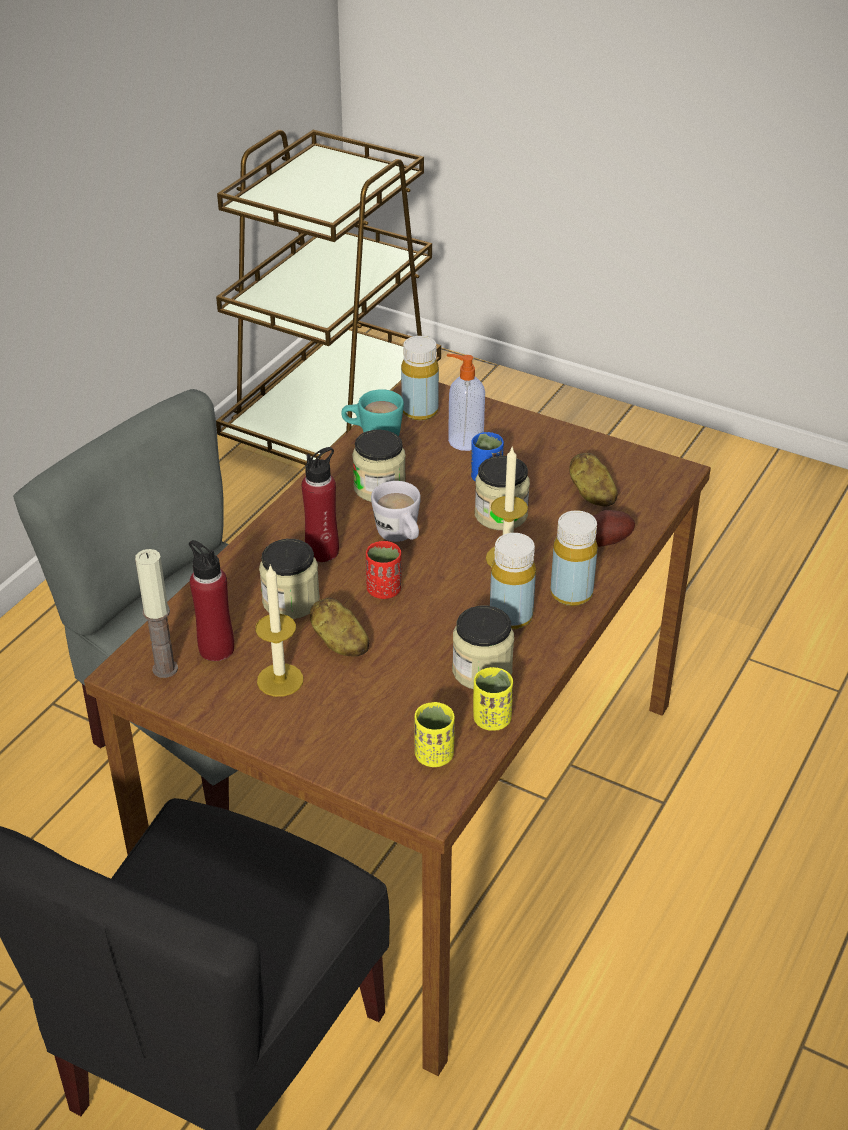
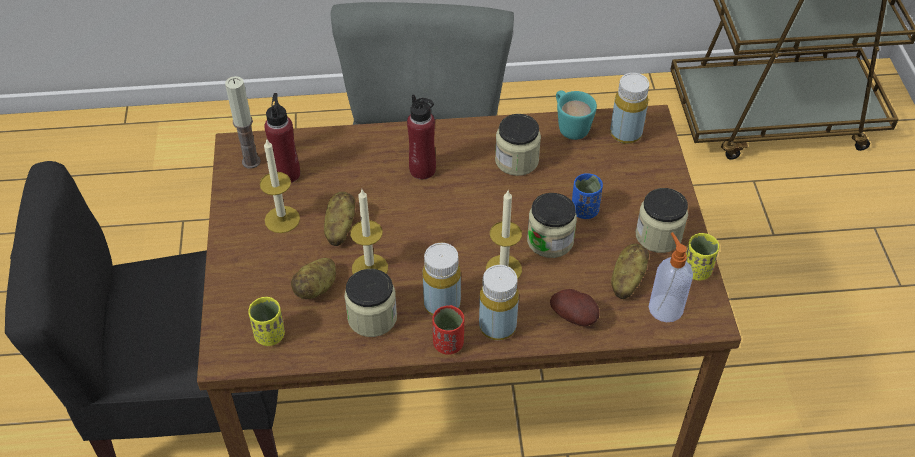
camera: 55 degrees right, 10 degrees up
(291, 601) = (360, 182): jar -> jar (658, 235)
(384, 590) = (410, 222): red cup -> red cup (448, 343)
(400, 537) = (473, 200): white mug -> none
(404, 694) = (317, 288): none -> potato
(416, 644) = (370, 268): none -> candle
(464, 440) = (616, 175): soap dispenser -> soap dispenser (665, 307)
(491, 720) = (327, 348): yellow cup -> yellow cup (696, 271)

